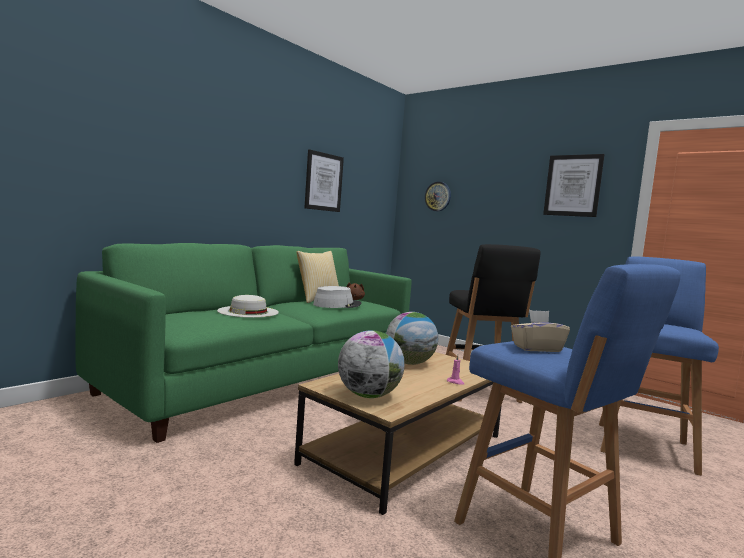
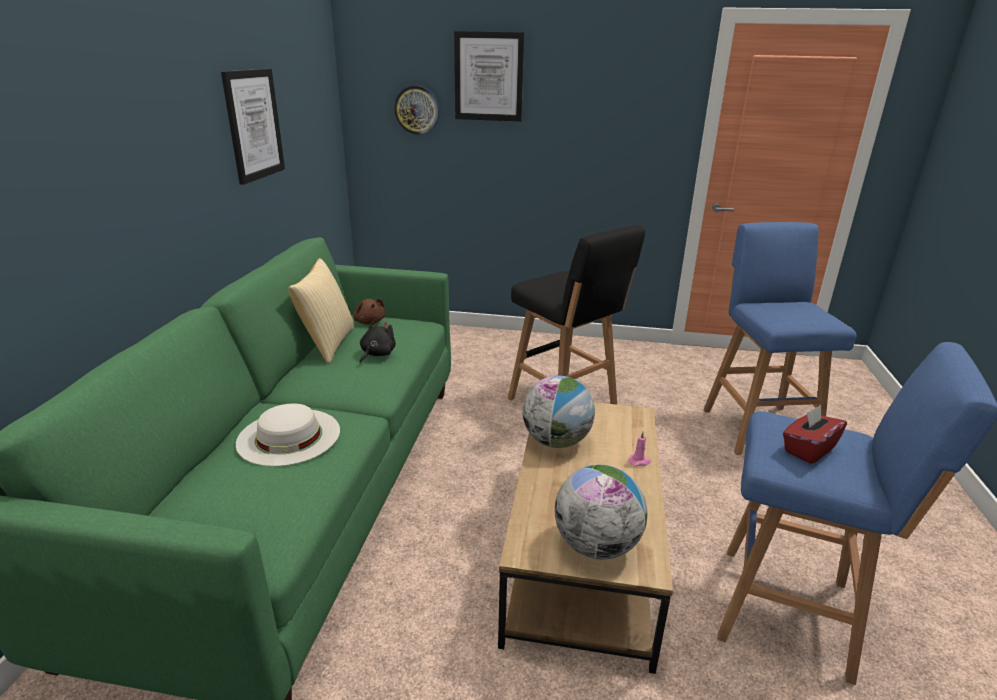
camera: 30 degrees left, 20 degrees up
(337, 305) = (376, 354): grey hat -> black plush toy
(536, 348) = (808, 449): beige tissue box -> red tissue box
(573, 185) = (623, 97): picture -> picture (488, 77)

